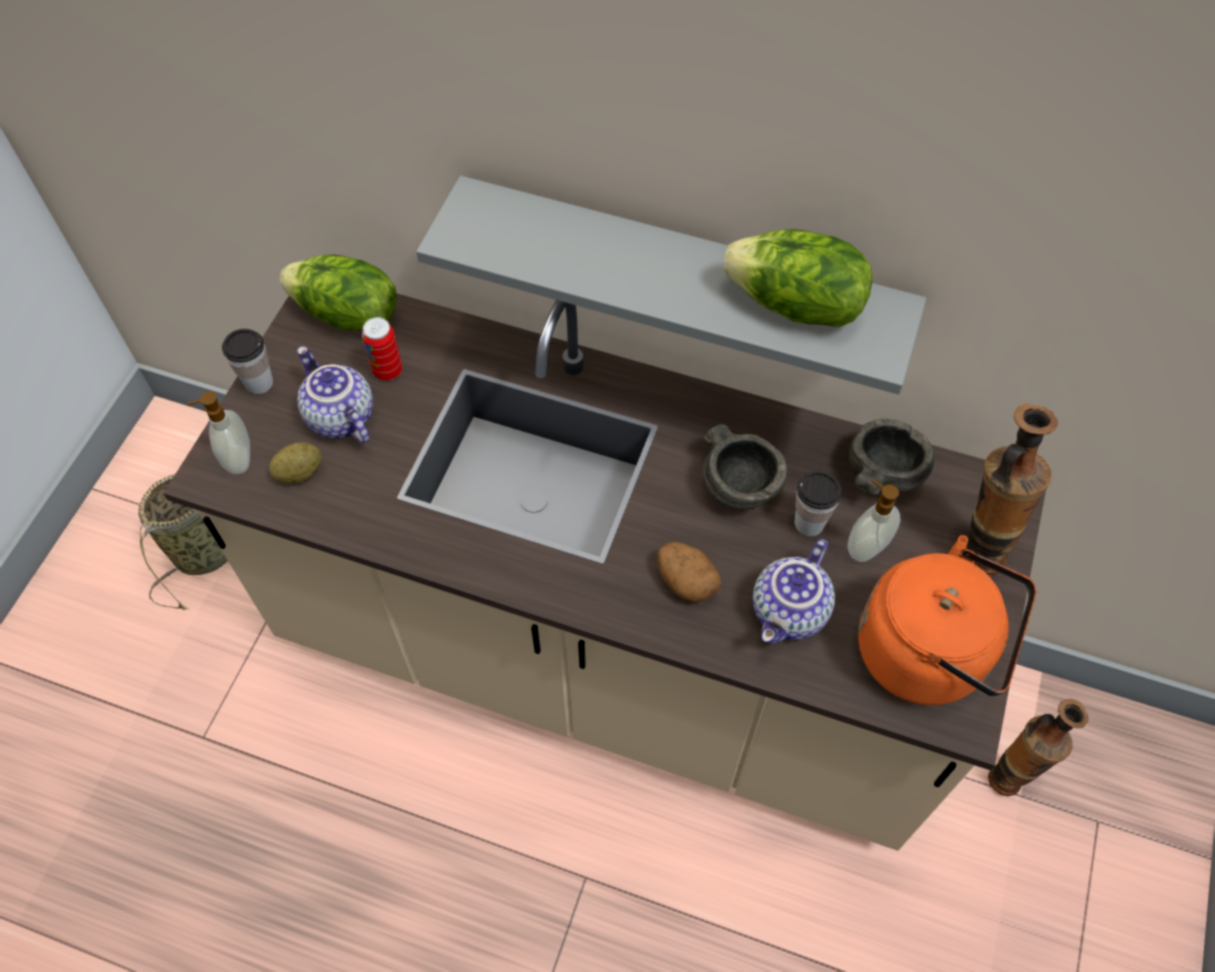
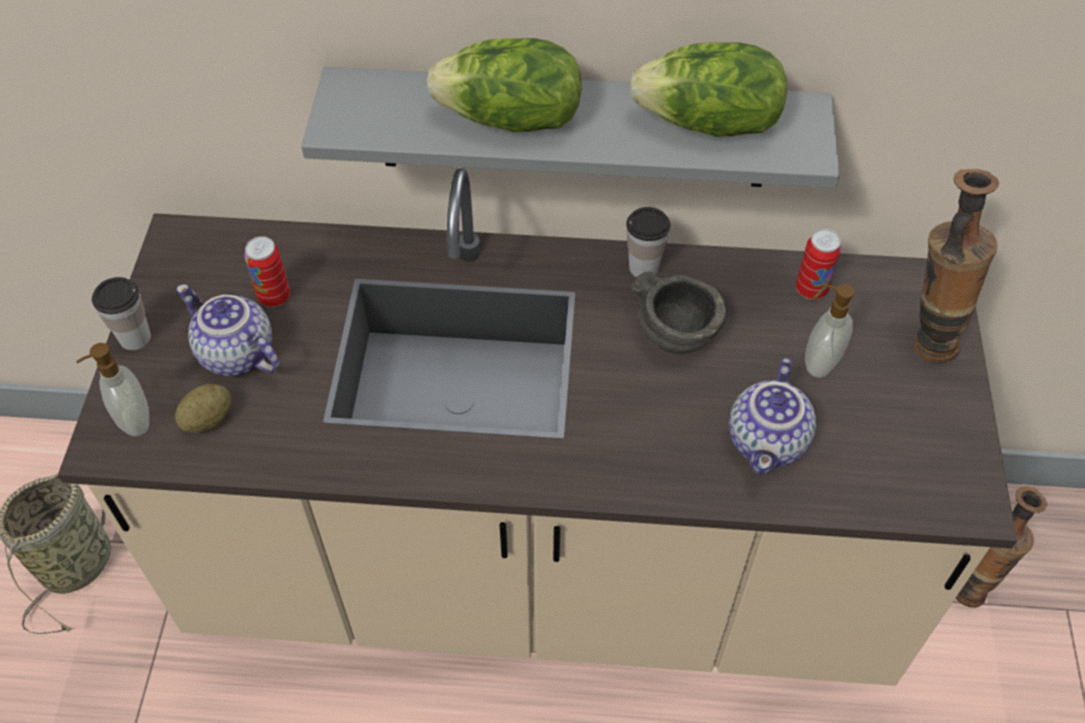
camera: 15 degrees left, 5 degrees down
(347, 315) = (213, 251): lettuce -> lettuce (511, 120)
(686, 581) = (654, 436): potato -> none
(809, 523) = (757, 352): cup -> cup (643, 267)
(882, 473) = (811, 289): grey bowl -> can
(929, 653) = (916, 449): orange kettle -> none

